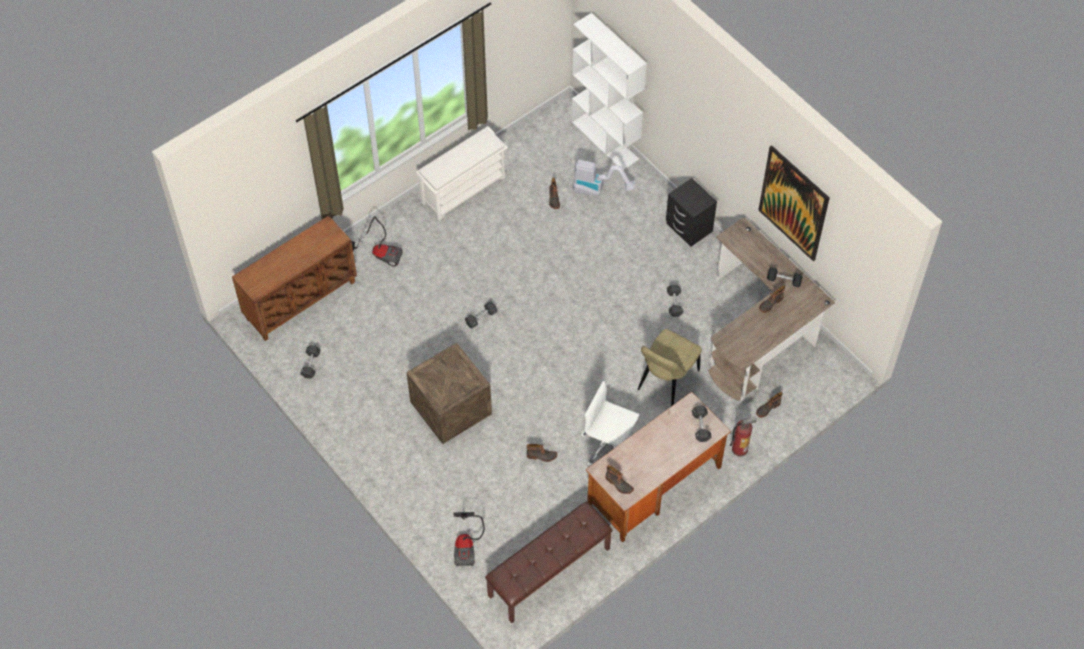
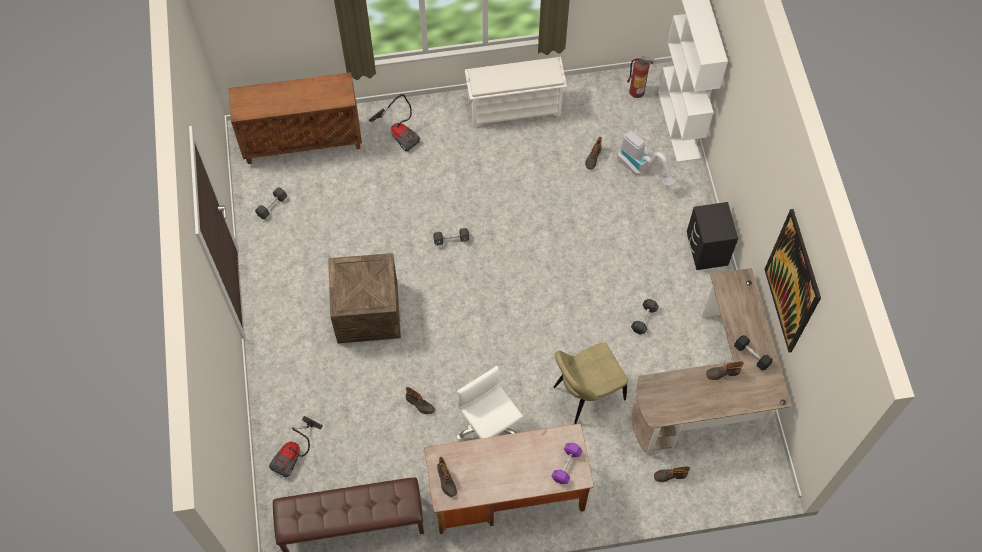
camera: 30 degrees right, 5 degrees up
(701, 427) = (566, 465): black dumbbell -> purple dumbbell
(739, 449) = (615, 502): fire extinguisher -> fire extinguisher (637, 91)

